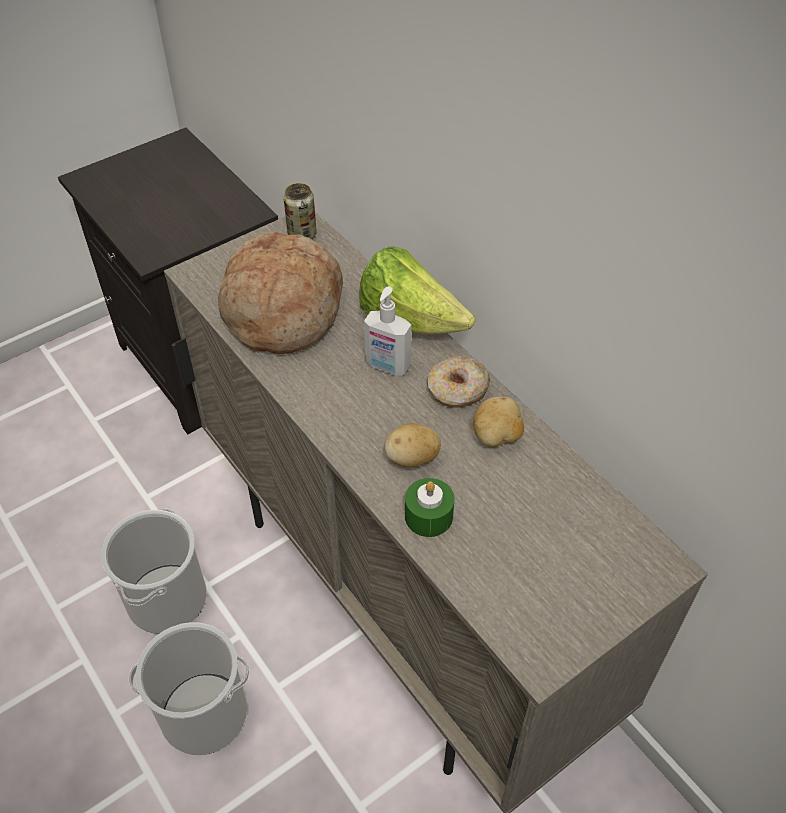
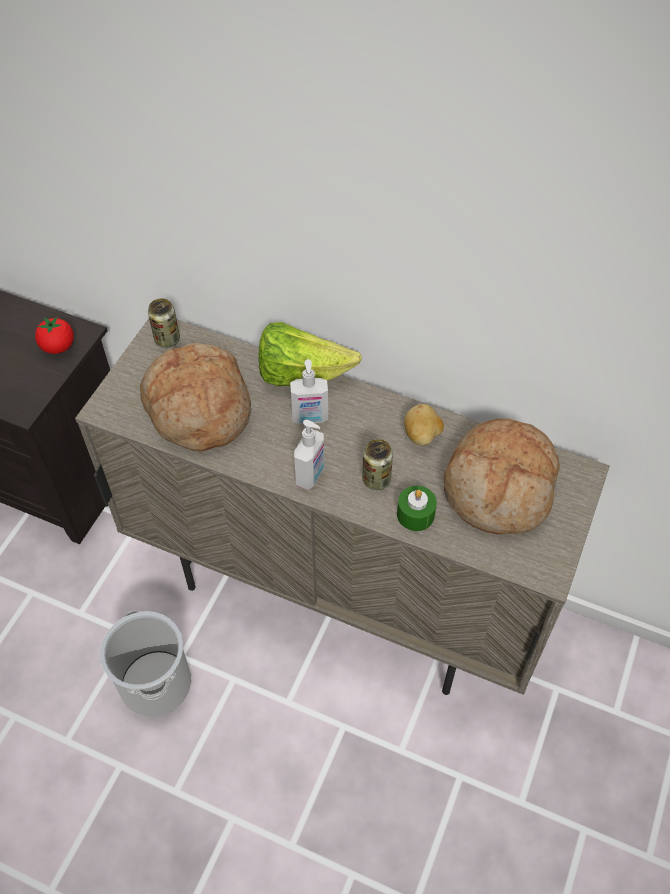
camera: 30 degrees left, 5 degrees up
(204, 713) = (245, 751): bucket -> none
(221, 216) = (58, 347): none -> tomato
(345, 423) = (311, 475): none -> soap dispenser
(412, 459) = (376, 479): potato -> can
(457, 390) = (372, 413): donut -> none
(548, 533) = (499, 487): none -> bread

